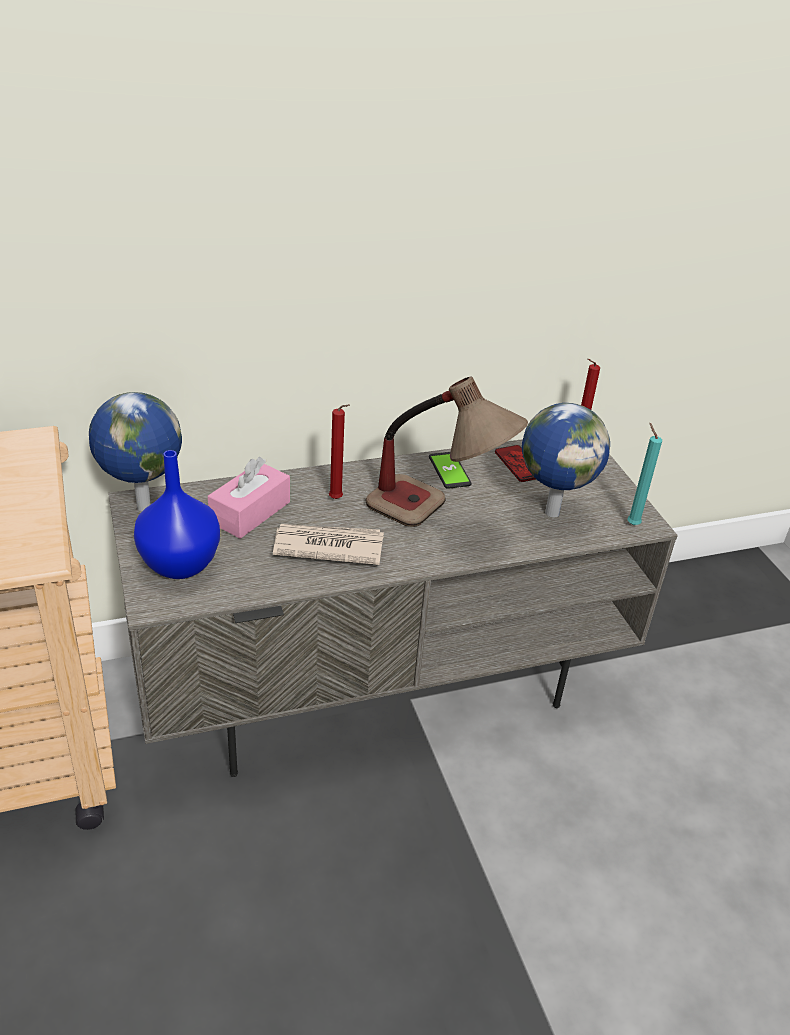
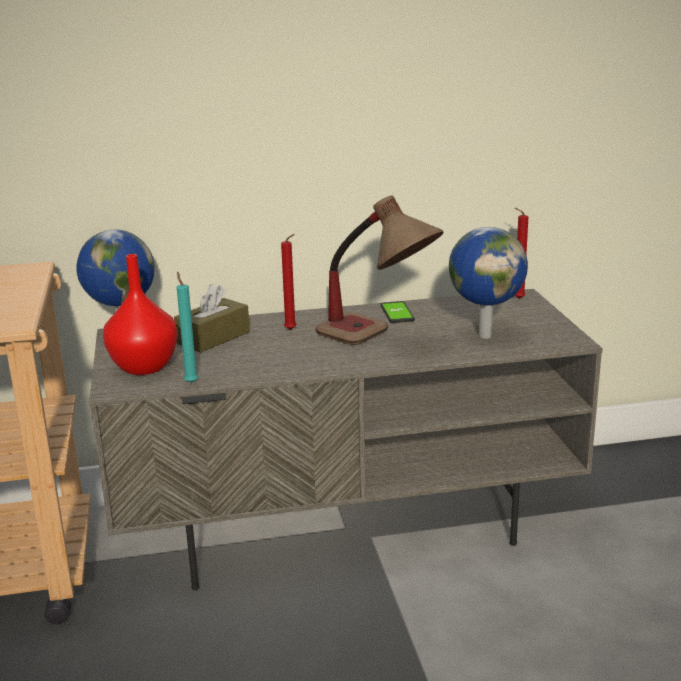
camera: 10 degrees right, 15 degrees down
(180, 565) = (144, 368): blue vase -> red vase
(250, 512) = (213, 338): pink tissue box -> brown tissue box
(327, 546) = (275, 356): newspaper -> none
(519, 464) = (462, 308): phone -> none
(631, 523) = (559, 341): turquoise candle -> turquoise candle (191, 382)

